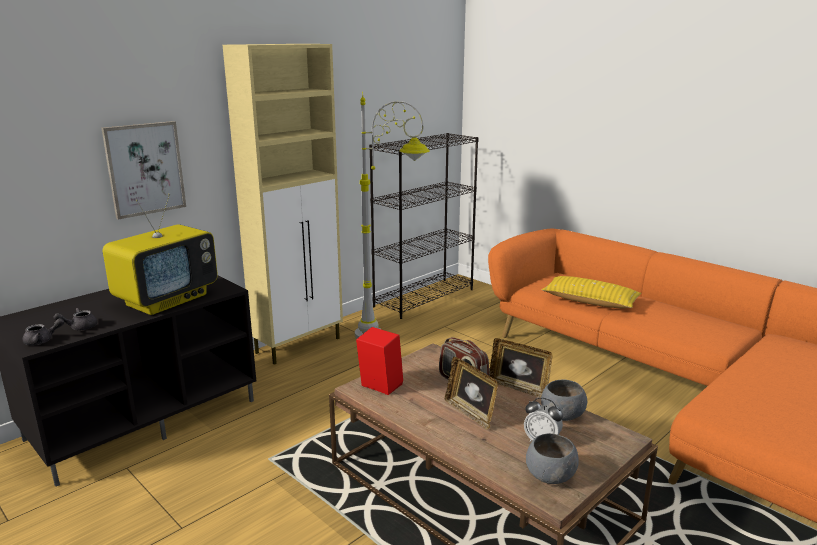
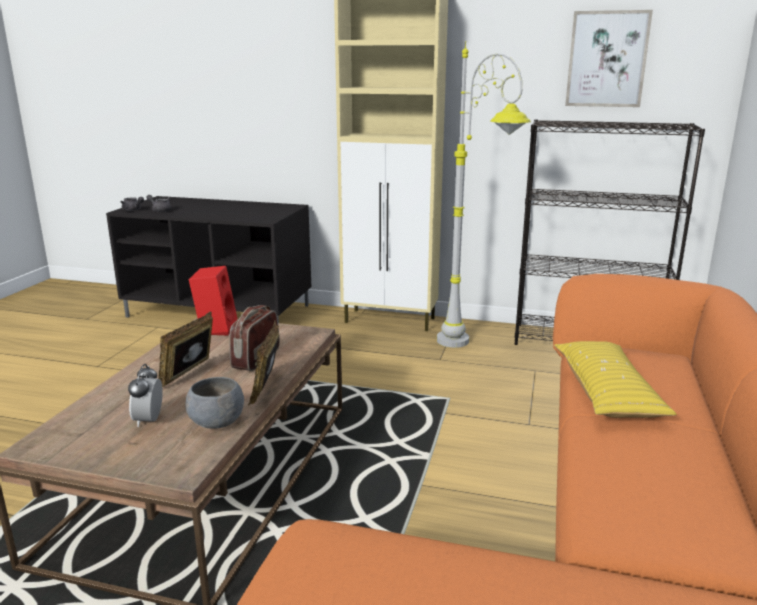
camera: 60 degrees right, 0 degrees up
(145, 169) = (271, 105): picture -> picture (607, 59)
(167, 299) = (228, 213): television -> none
(549, 476) = (78, 436): grey bowl -> none

